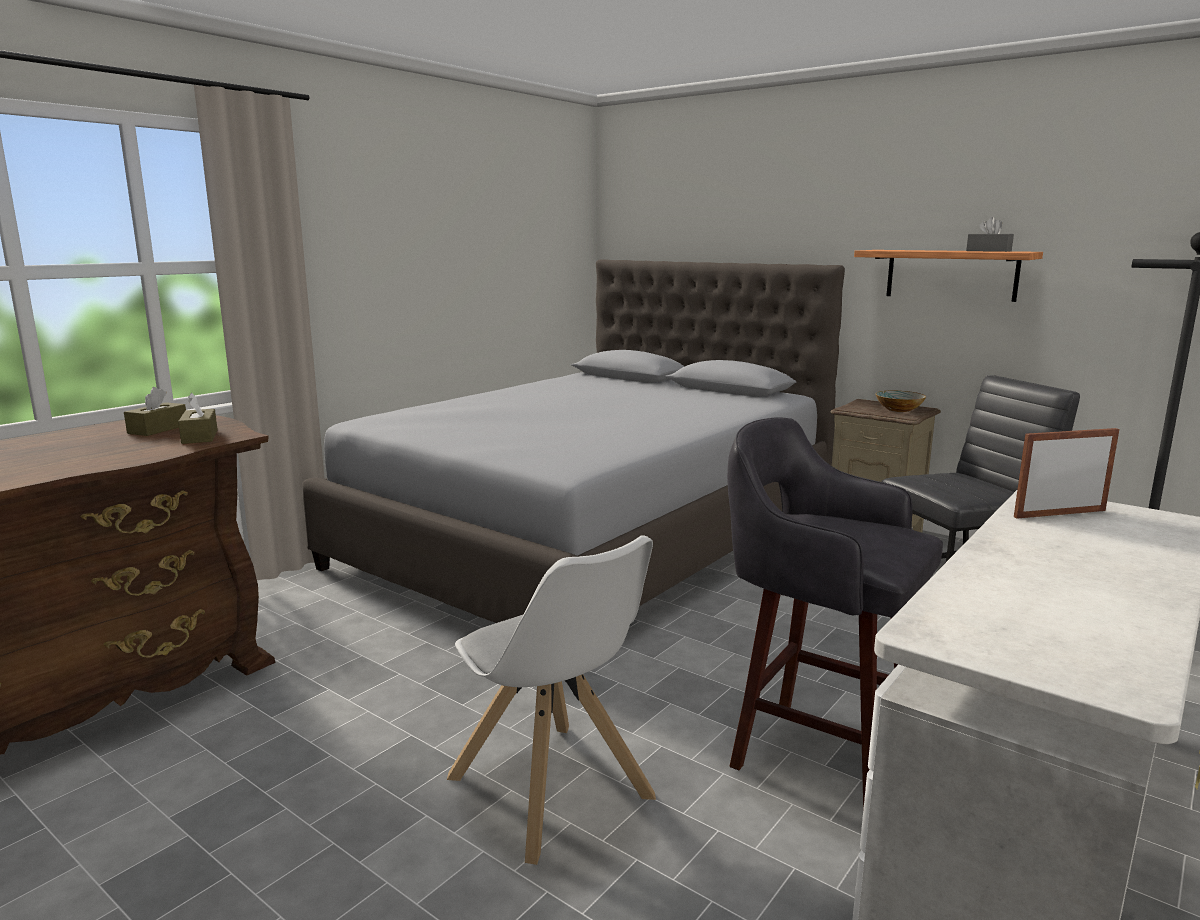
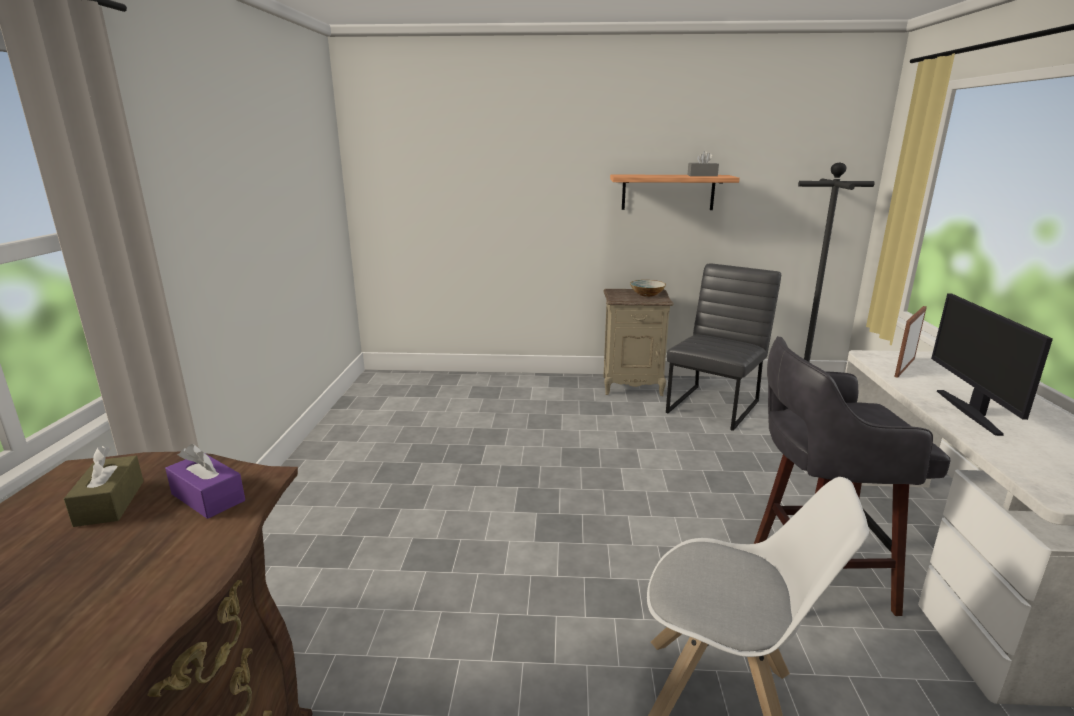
camera: 35 degrees left, 5 degrees up
(200, 436) = (208, 497): brown tissue box -> purple tissue box
(594, 538) = (453, 446): grey bed -> none
(1029, 561) = (971, 412): none -> monitor

